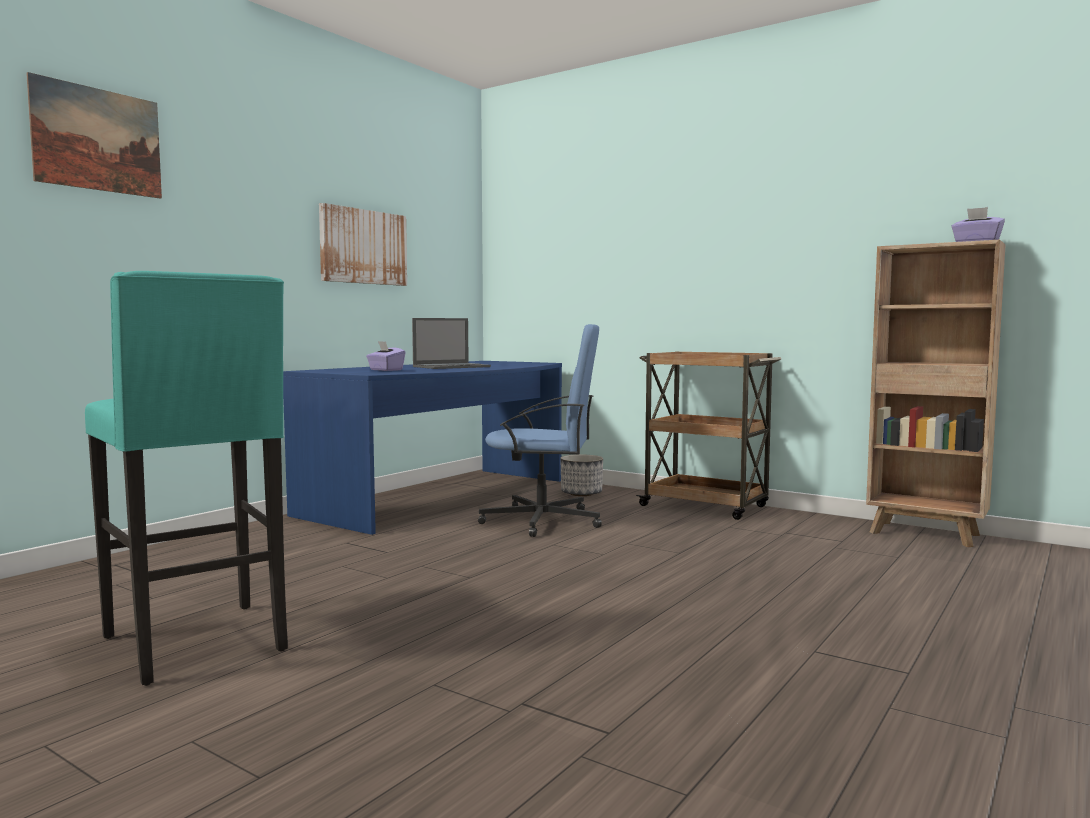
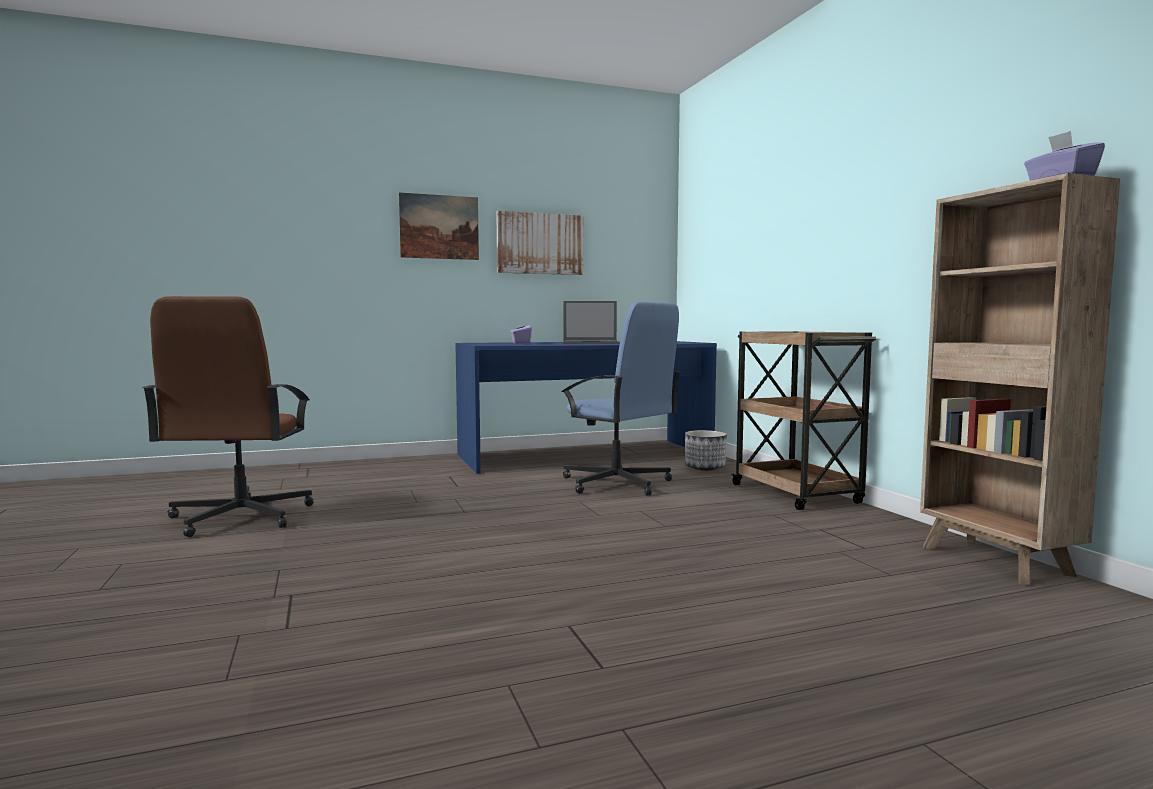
camera: 35 degrees right, 0 degrees up
(98, 139) = (316, 182): picture -> picture (439, 227)
(199, 644) = (239, 517): turquoise stool -> brown office chair

